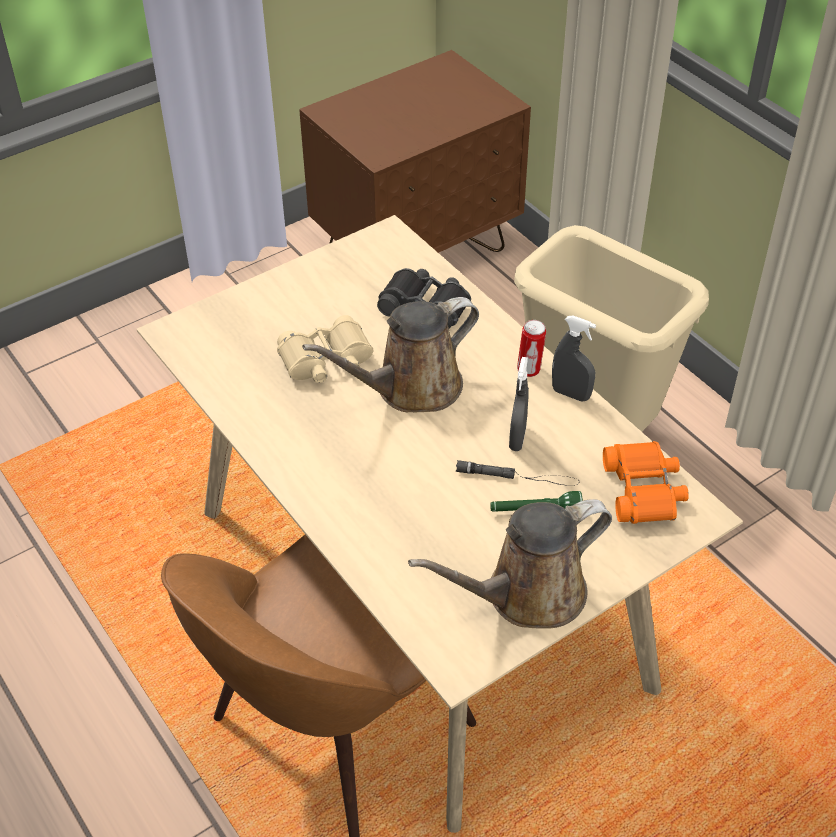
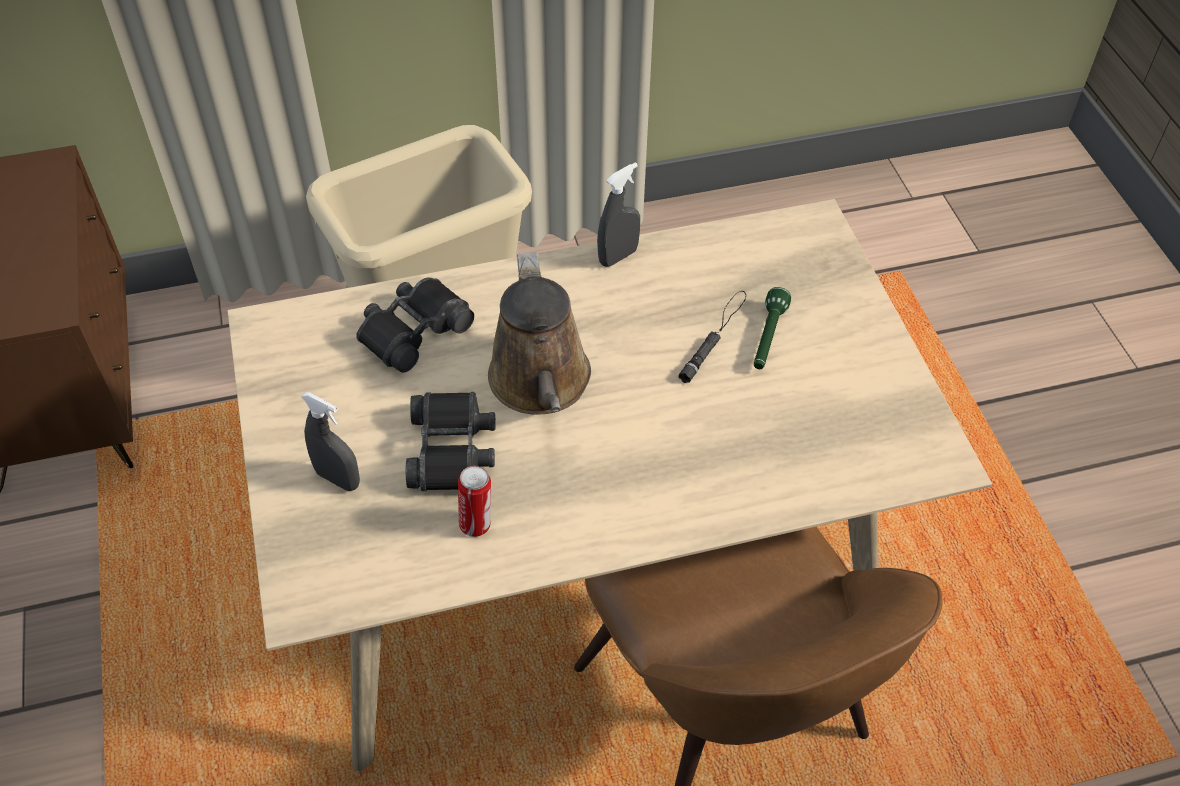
camera: 70 degrees left, 5 degrees up
(326, 360) = (452, 450): beige binoculars -> black binoculars
(517, 438) = (661, 319): grey spray bottle -> grey spray bottle (338, 479)
(527, 595) = (872, 380): brown watering can -> none
(529, 370) = (567, 276): can -> can (477, 524)
(644, 490) = (772, 249): orange binoculars -> none

